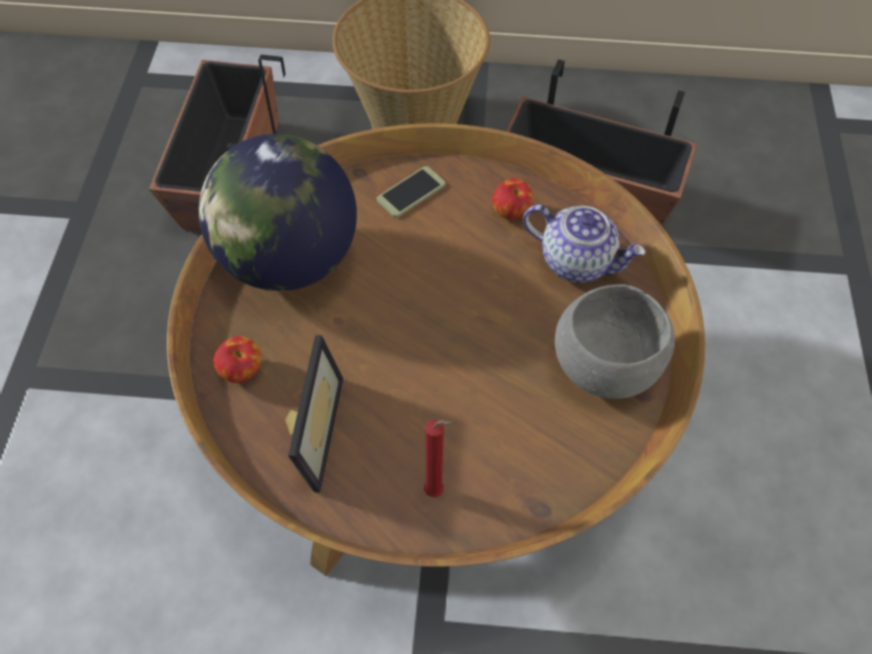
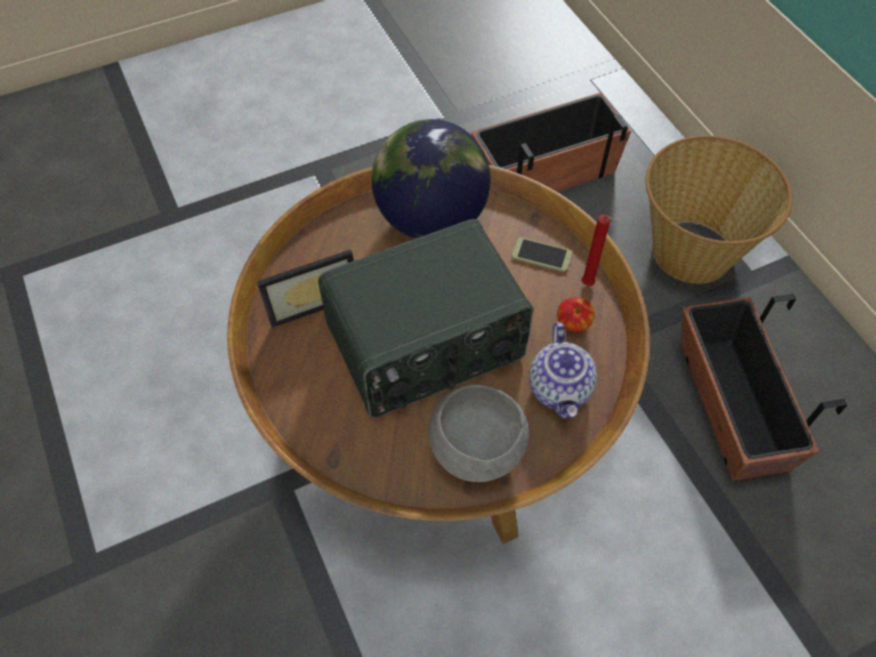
camera: 60 degrees right, 0 degrees up
(242, 371) = (331, 242): apple -> none
(437, 492) = (310, 392): red candle -> red candle (588, 285)
(452, 347) = (427, 346): none -> radio

